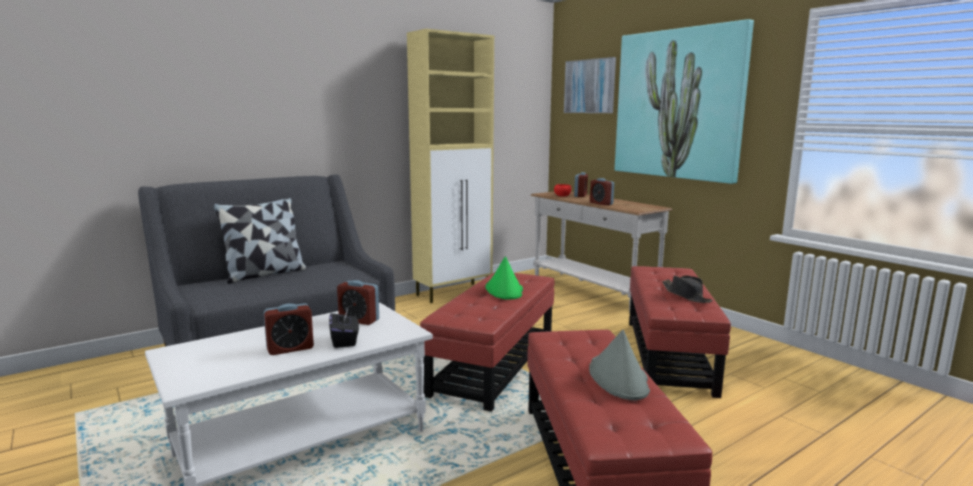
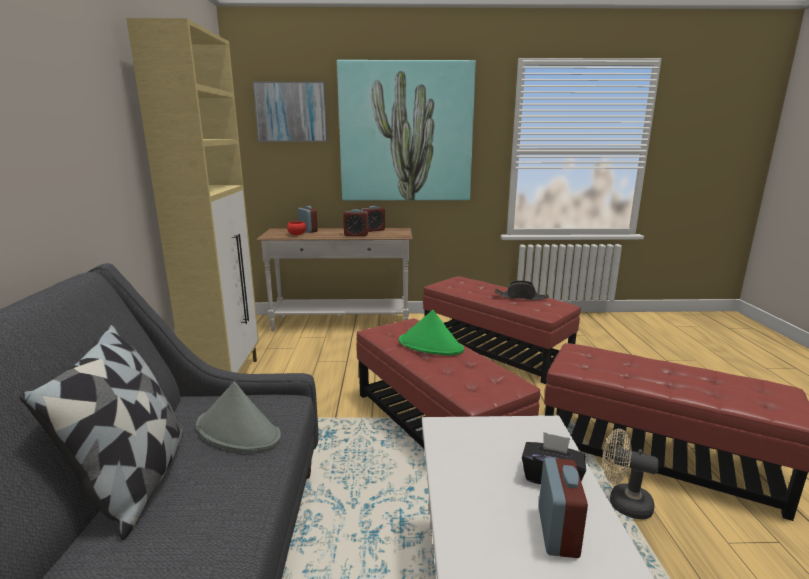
camera: 55 degrees left, 5 degrees up
(359, 320) = (480, 448): alarm clock -> alarm clock (373, 230)
(492, 462) = (622, 503): none -> beige fan
(618, 378) = (681, 373): grey hat -> grey hat (238, 431)

